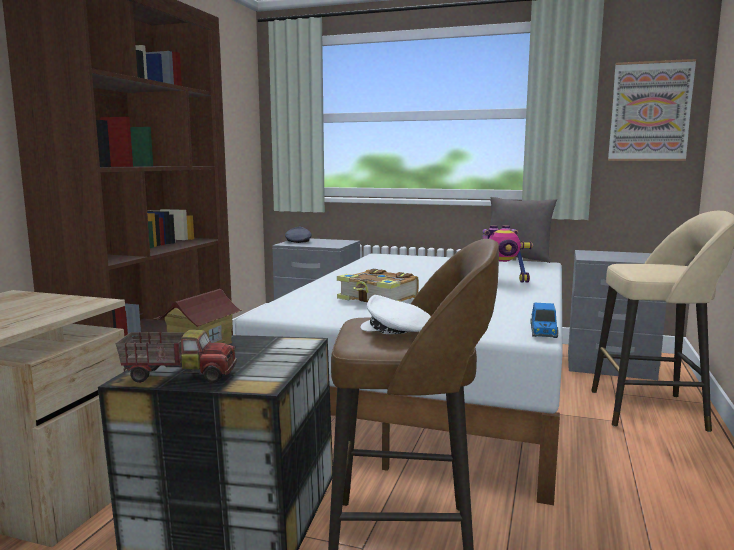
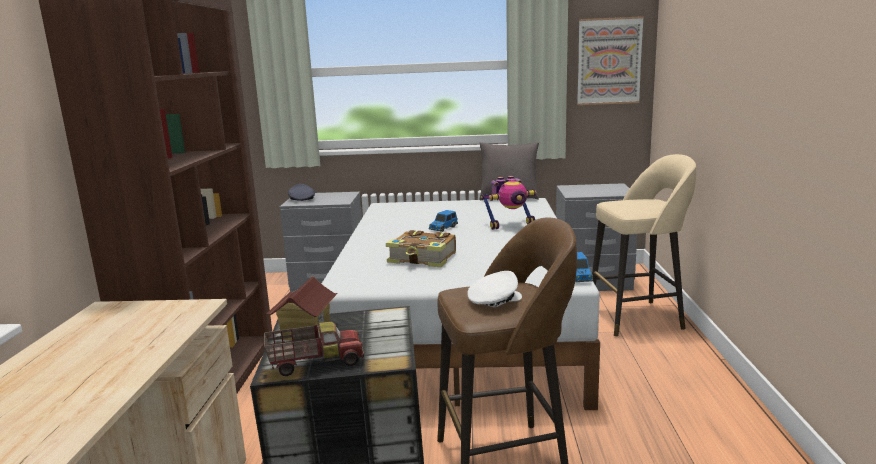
camera: 15 degrees left, 5 degrees up
(395, 330) = (494, 300): white cap -> white cap turned 135 degrees clockwise
(423, 277) = (443, 228): none -> toy car

